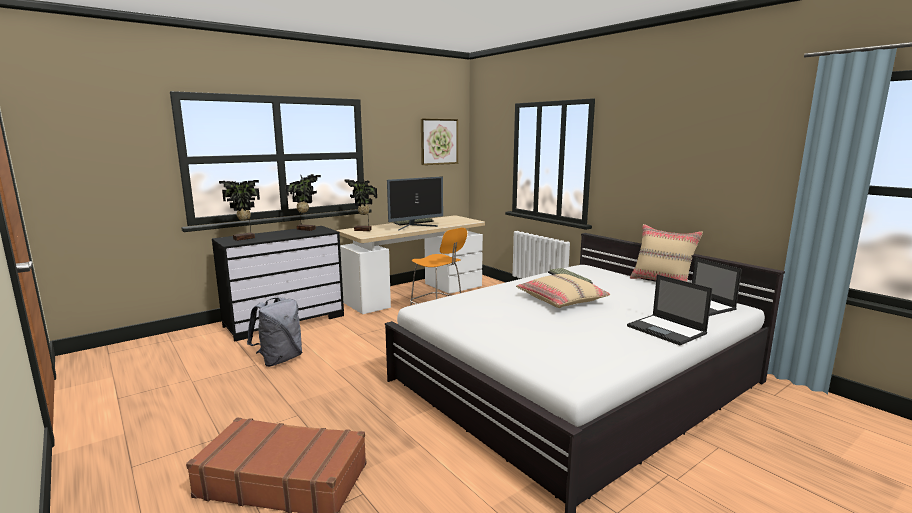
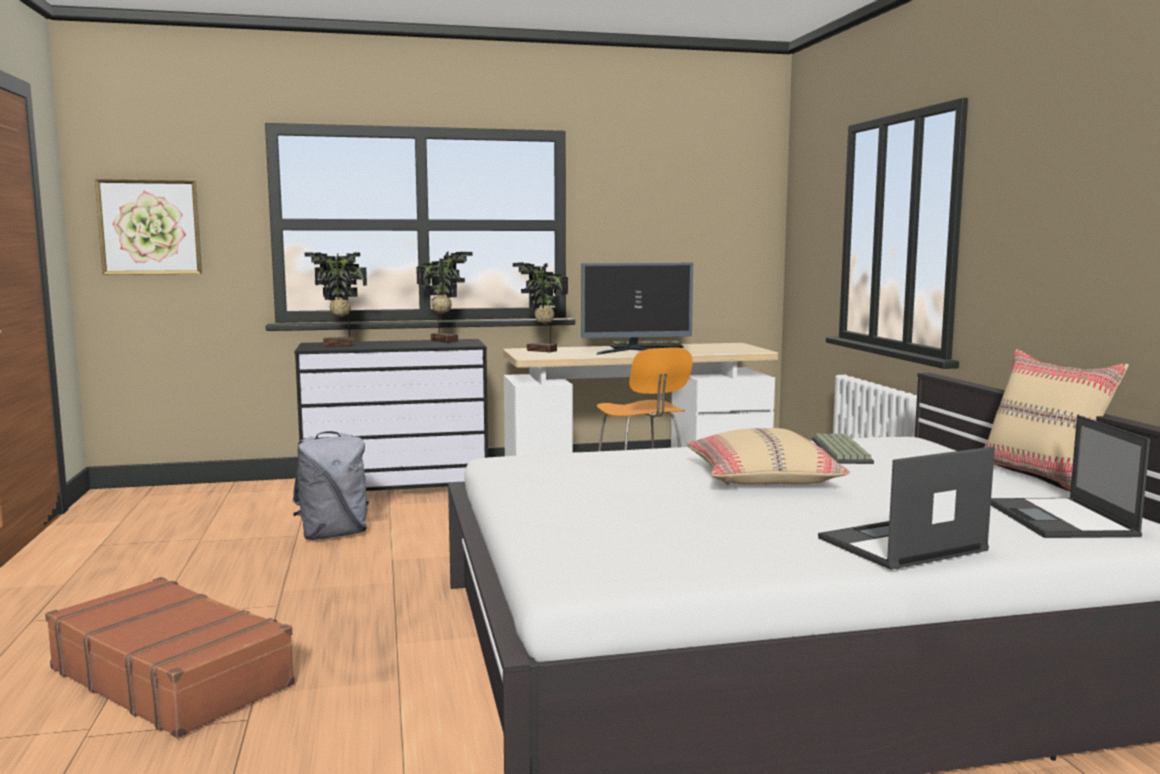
camera: 25 degrees right, 5 degrees down
(439, 141) = (719, 205): picture -> picture (150, 227)
(667, 330) = (900, 545): laptop -> laptop turned 75 degrees clockwise

